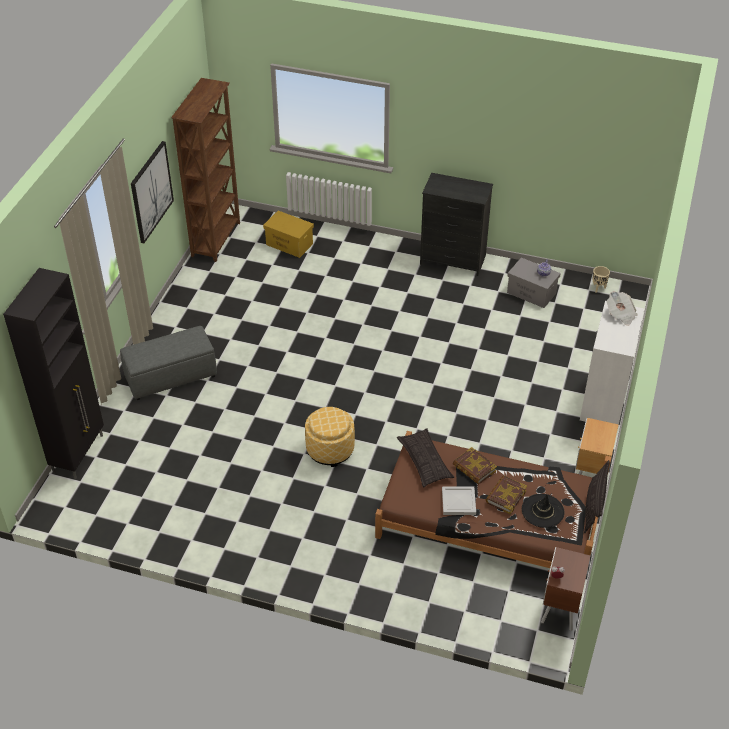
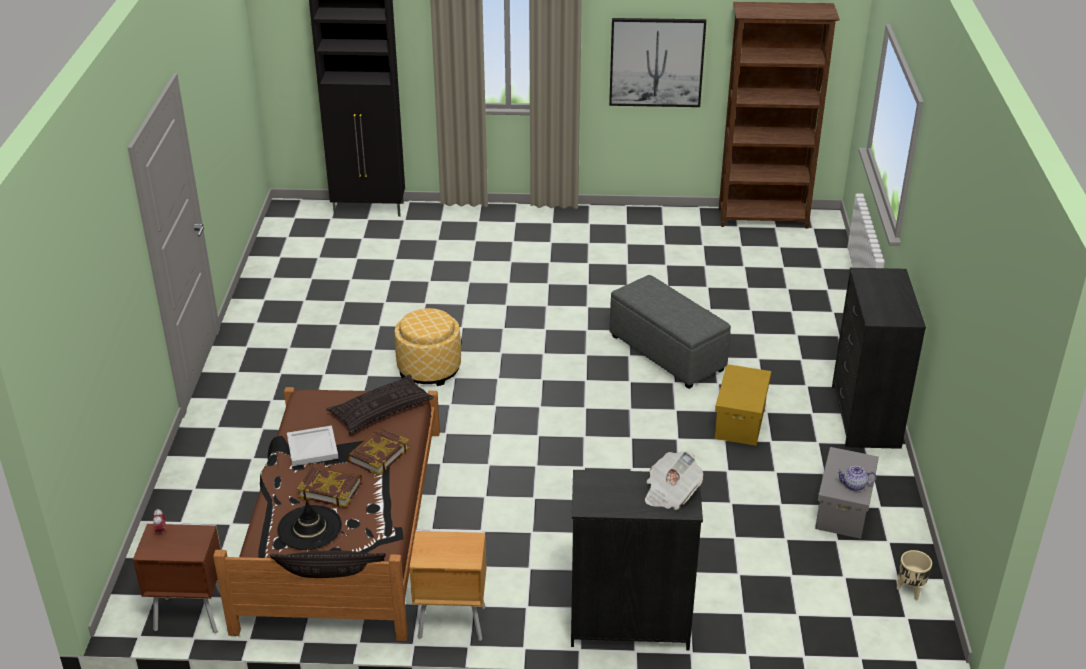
camera: 75 degrees right, 10 degrees down
(172, 376) = (506, 238): grey ottoman -> grey ottoman (667, 353)
(289, 244) = (793, 271): yellow storage box -> yellow storage box (740, 421)
(603, 400) = (629, 623): white dresser -> black dresser

